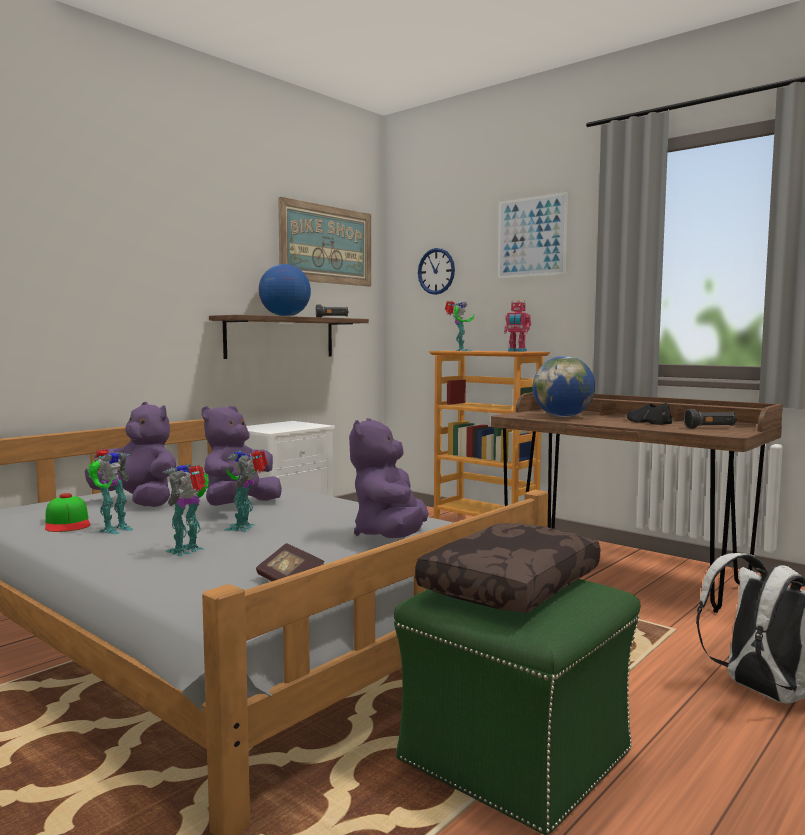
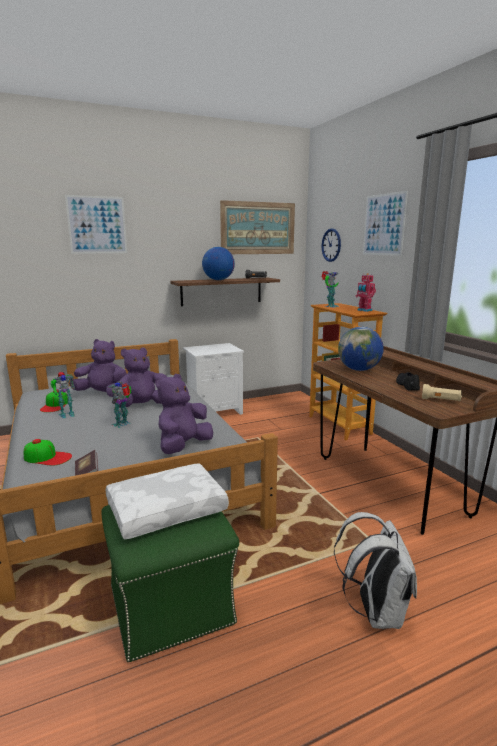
camera: 25 degrees right, 10 degrees up
(98, 211) = (97, 225): none -> picture
(138, 502) = (102, 394): purple plush toy -> purple plush toy turned 45 degrees counterclockwise
(180, 577) = (47, 457): none -> cap
(188, 550) = (75, 437): toy robot -> none
(509, 584) = (167, 509): brown pillow -> white pillow
(710, 428) = (440, 400): black flashlight -> beige flashlight

